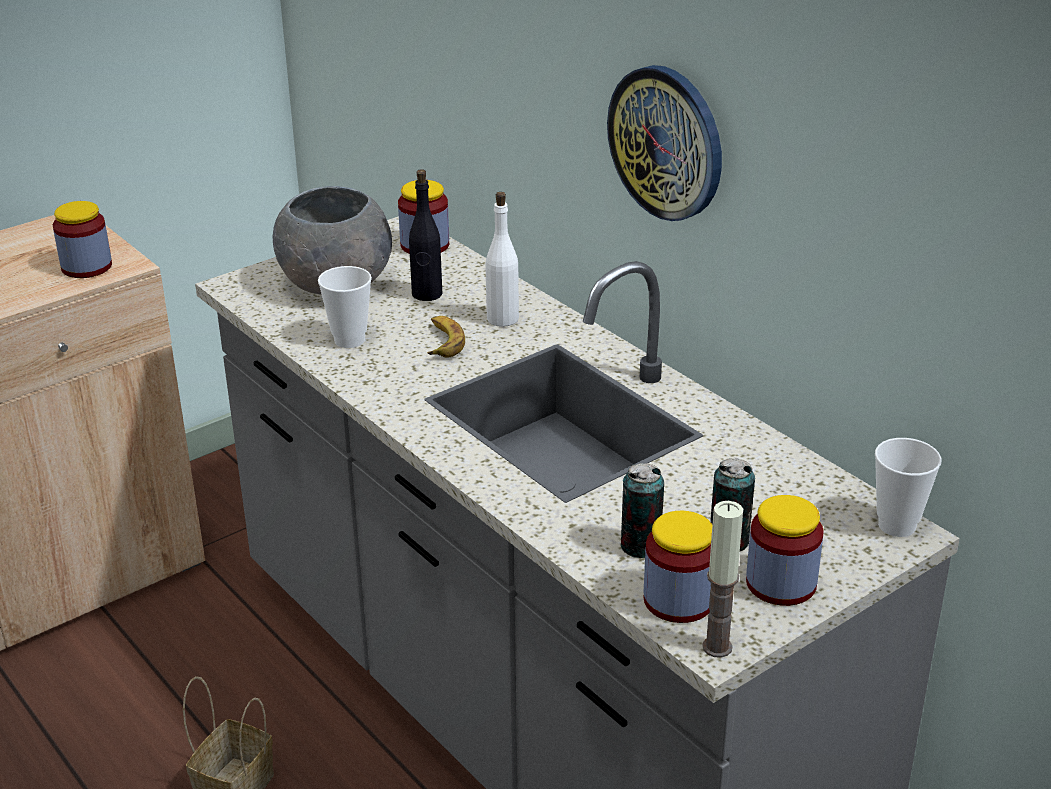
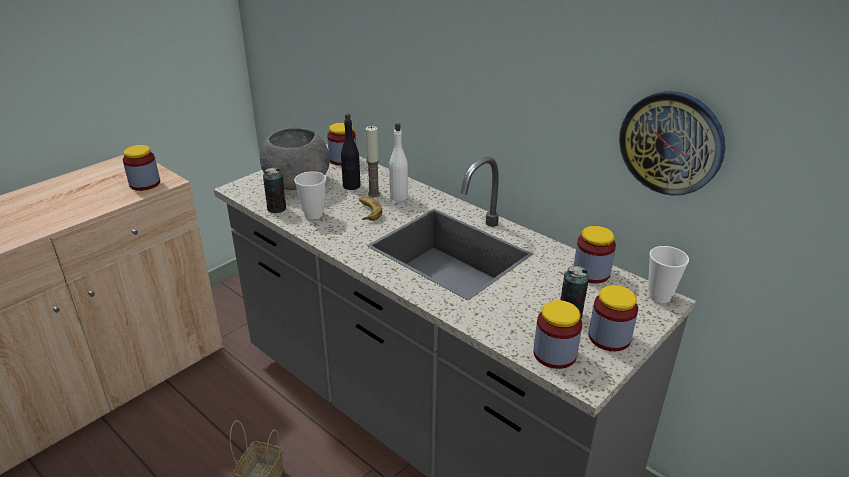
camera: 10 degrees left, 0 degrees up
(640, 546) = (520, 323): can -> can (276, 209)
(667, 142) = (498, 87): wall clock -> wall clock (671, 143)
(717, 647) = (588, 382): candle -> candle (374, 194)
(793, 476) = (591, 273): none -> jar

